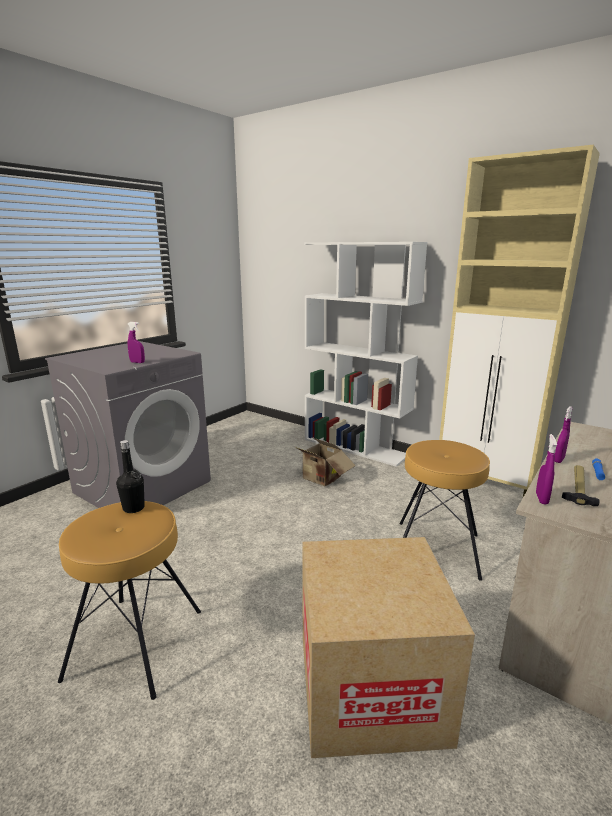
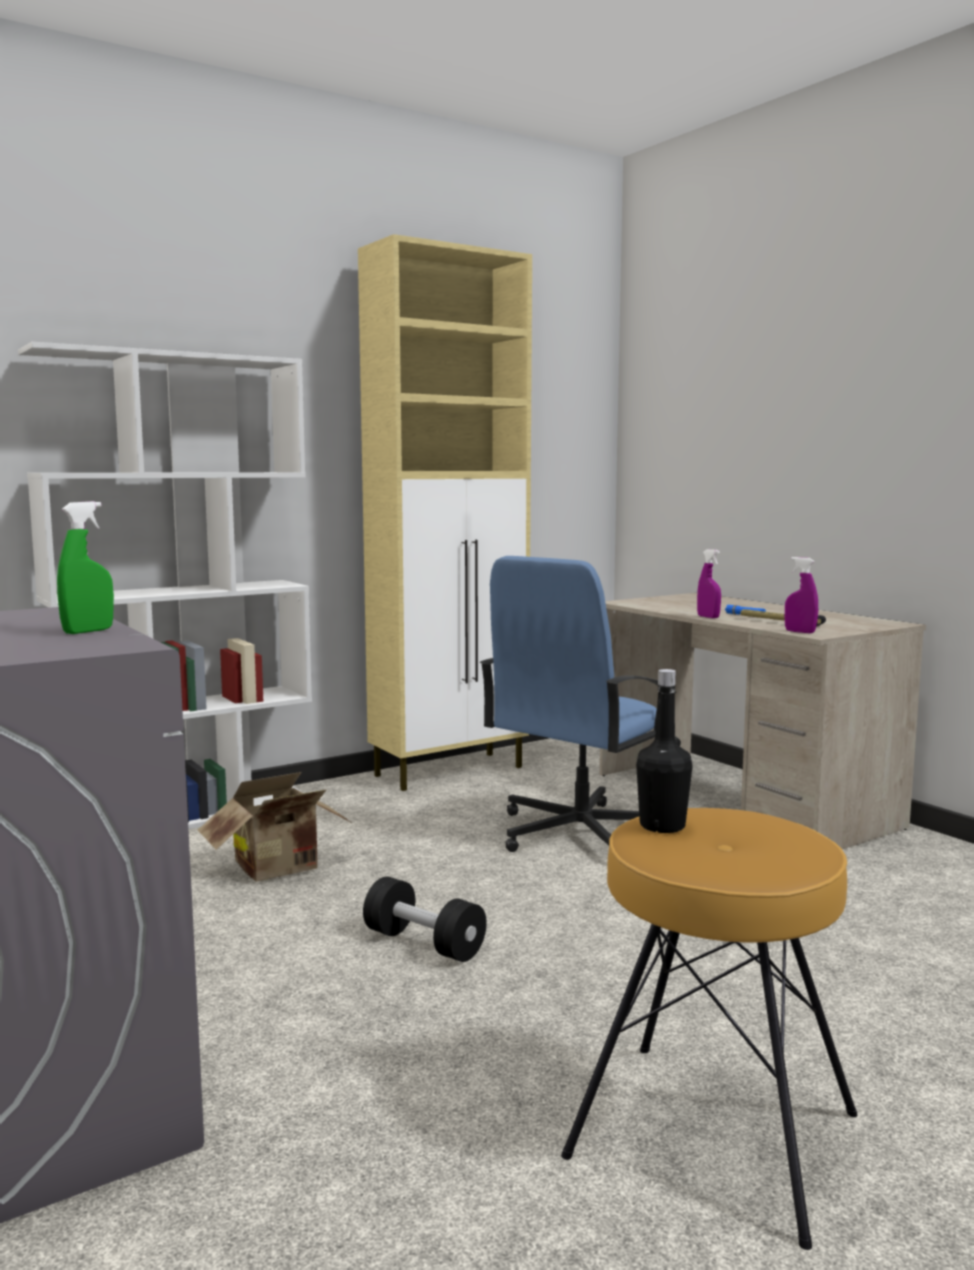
camera: 70 degrees left, 10 degrees down
(137, 362) = (88, 631): purple spray bottle -> green spray bottle
(272, 530) = (424, 943): none -> black dumbbell
(370, 686) = (836, 932): cardboard box -> none
(436, 548) = (578, 833): brown stool -> blue office chair

